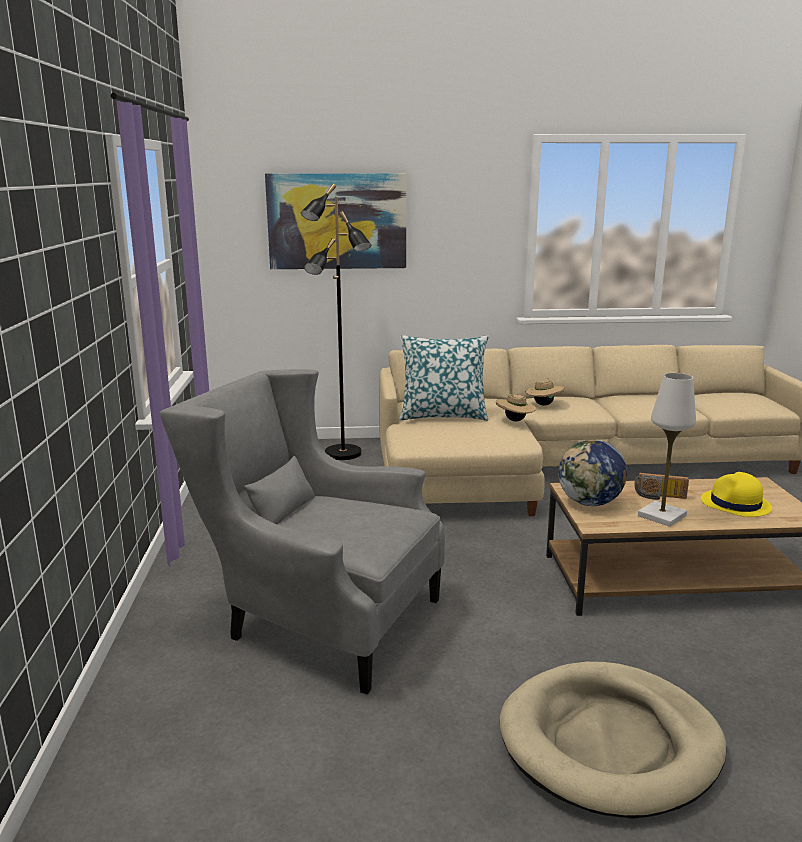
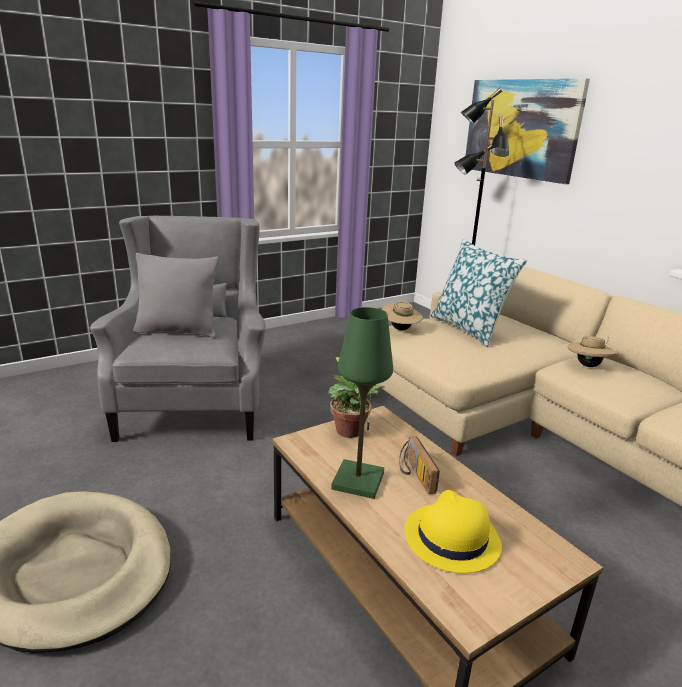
camera: 60 degrees right, 5 degrees up
(343, 523) = (178, 331): none -> grey pillow
(515, 421) = (512, 360): beige hat -> beige hat (400, 329)
(590, 503) = (351, 433): globe -> potted plant
(661, 516) = (358, 481): white table lamp -> green table lamp

